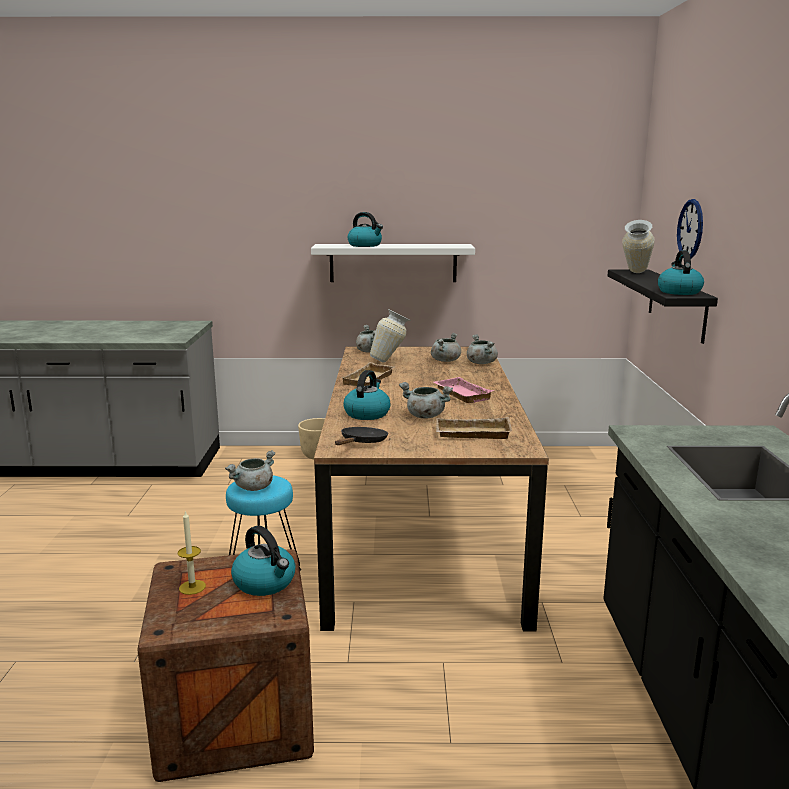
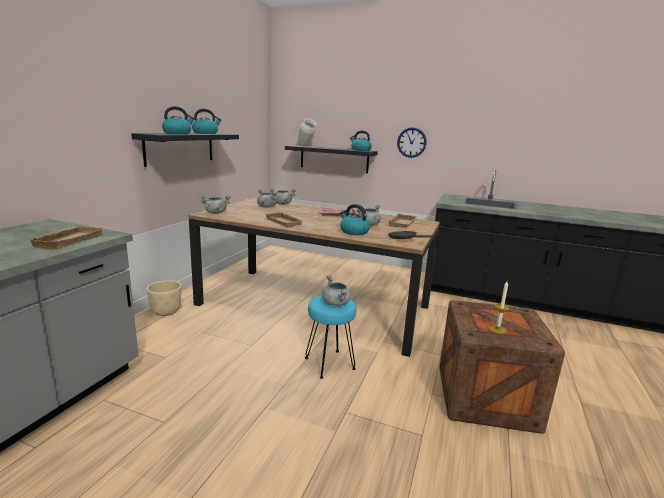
camera: 70 degrees left, 0 degrees up
(148, 336) = (67, 240): none -> beige tray
(265, 583) = (492, 310): kettle -> kettle (206, 133)
(391, 361) = (249, 213): vase -> none
(393, 263) = (180, 148): white shelf -> black shelf
(690, 229) = (342, 122): wall clock -> wall clock (411, 142)

